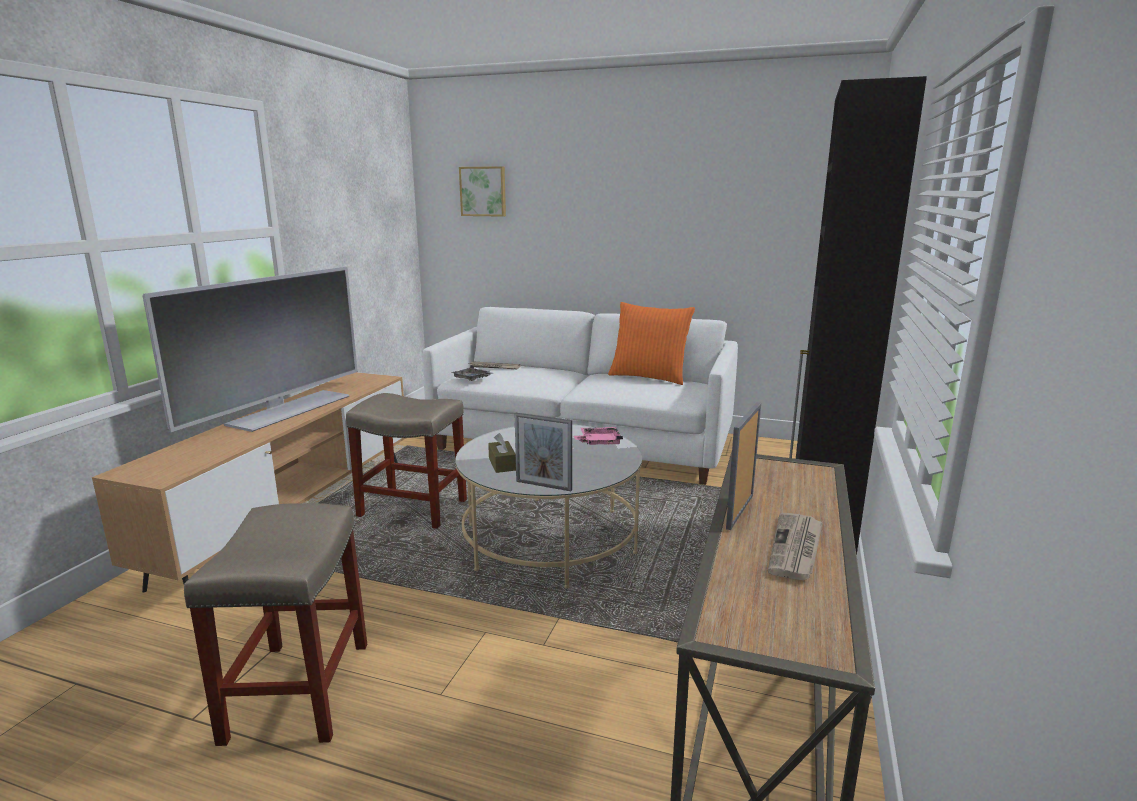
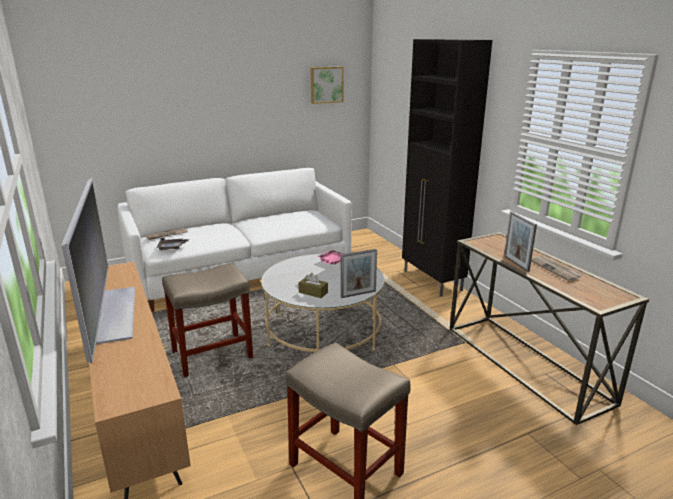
camera: 45 degrees left, 5 degrees up
(483, 191) = (101, 90): picture -> picture (326, 84)
(649, 377) = (279, 214): orange pillow -> none

